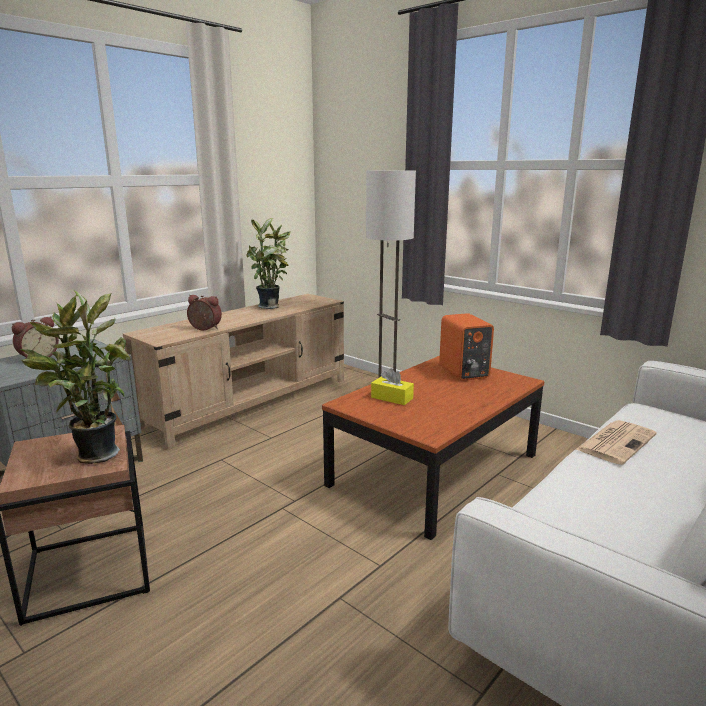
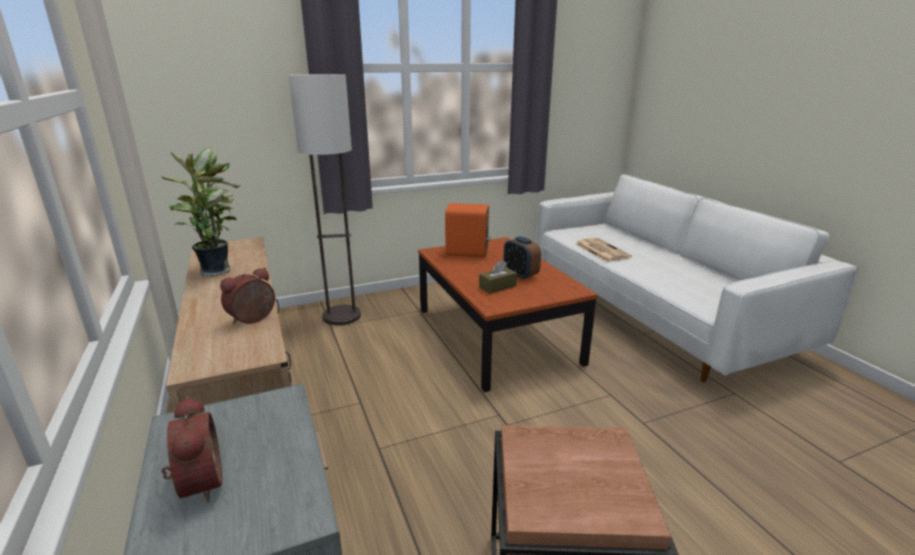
camera: 65 degrees left, 5 degrees up
(93, 455) = (586, 451): potted plant -> none
(392, 398) = (497, 286): yellow tissue box -> brown tissue box
(437, 403) = (520, 275): none -> alarm clock

